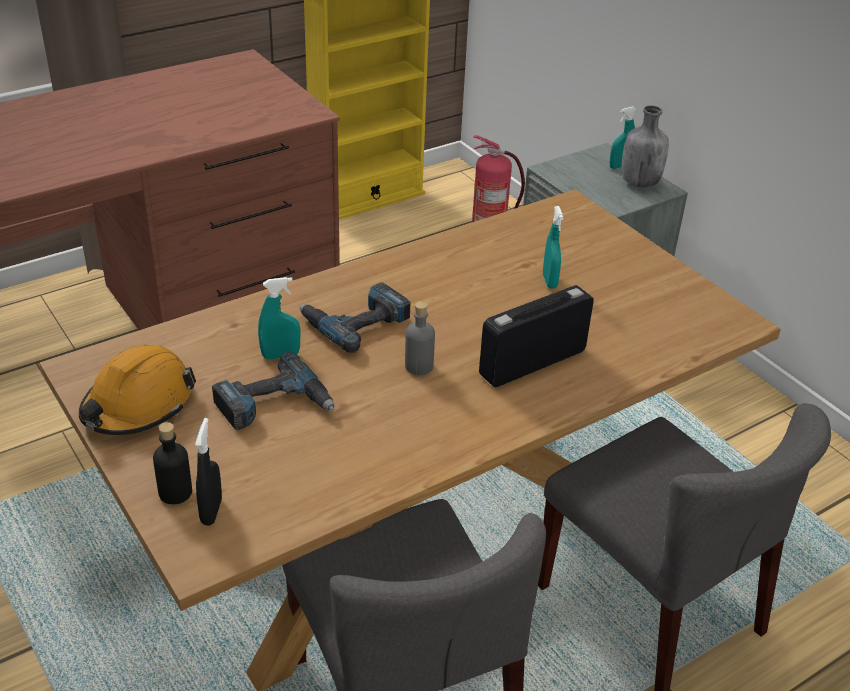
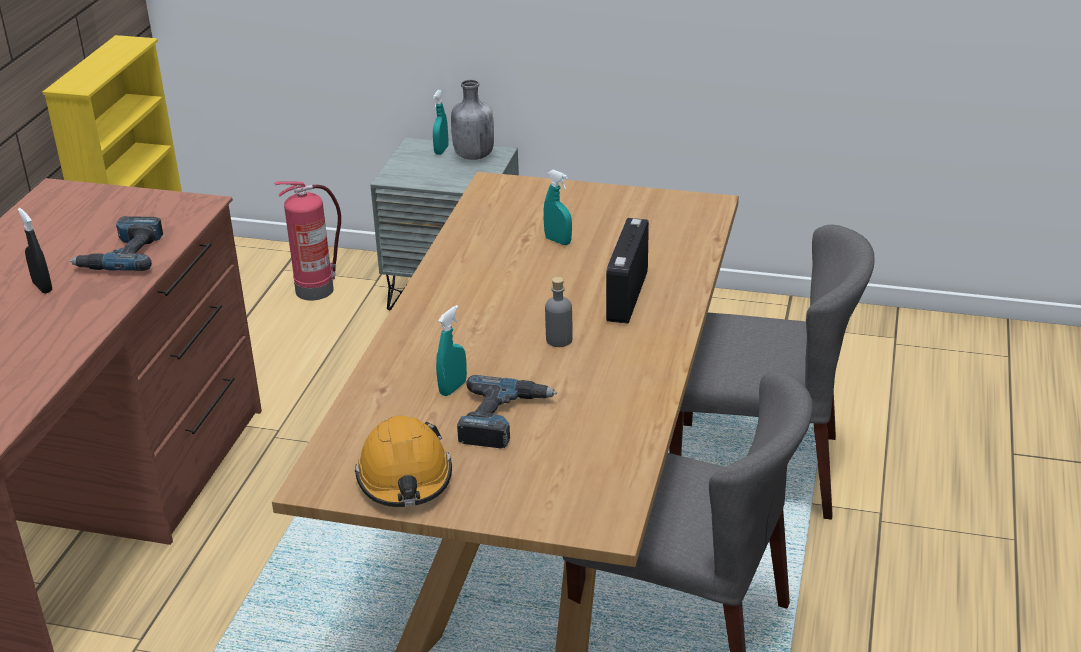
camera: 40 degrees left, 5 degrees down
(175, 492) = (528, 506): black bottle -> none
(211, 511) = (571, 500): black spray bottle -> black spray bottle (42, 287)
(355, 321) = (469, 338): power drill -> power drill (123, 254)

